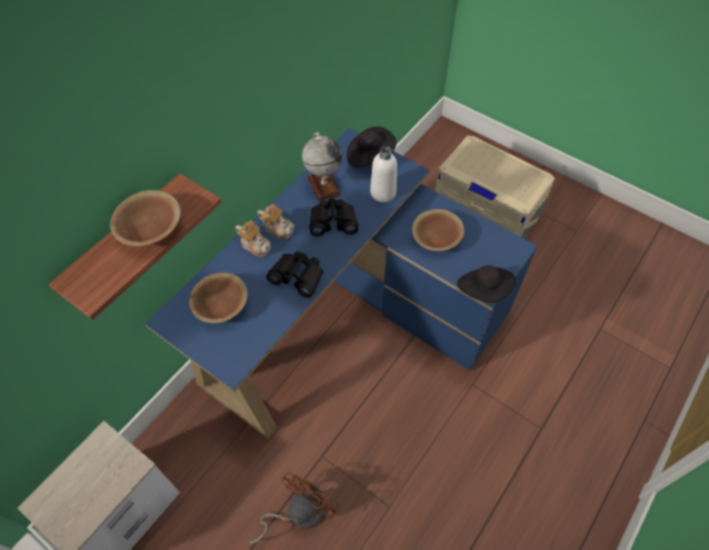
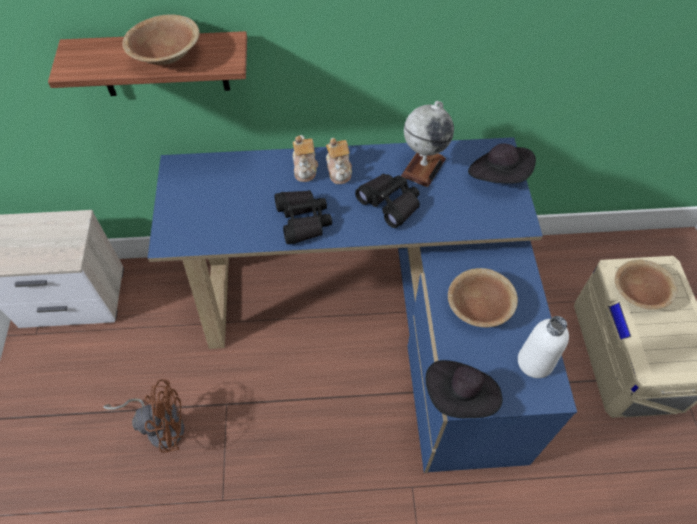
camera: 50 degrees right, 0 degrees up
(221, 305) = (222, 189): brown bowl -> brown bowl (639, 292)
(383, 193) = (467, 217): white bottle -> white bottle (535, 362)

